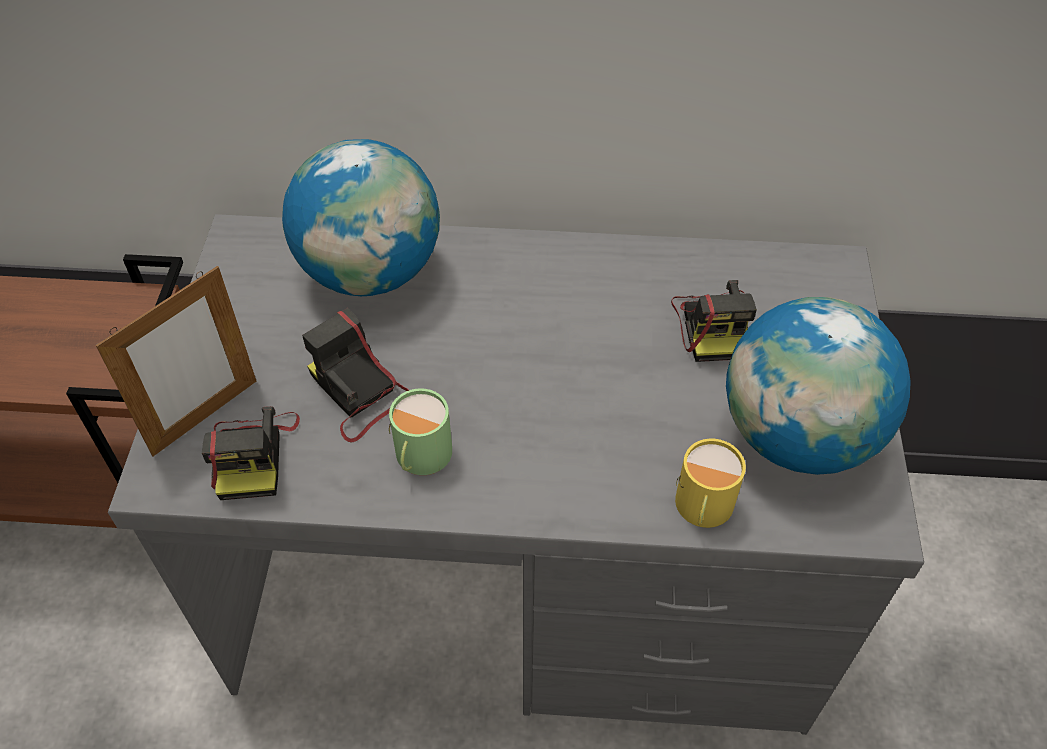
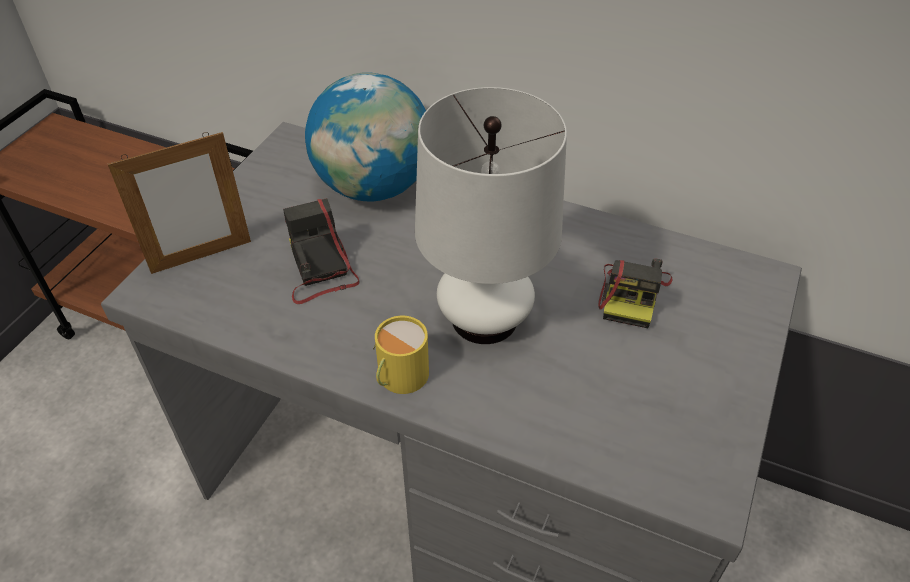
camera: 20 degrees right, 5 degrees down
(253, 454) = (221, 292): camera -> none
(420, 456) = (342, 329): green mug -> none
(571, 397) = (484, 318): none -> white table lamp
(702, 507) = (554, 437): yellow mug -> yellow mug (399, 377)
(797, 436) = (667, 404): globe -> none

